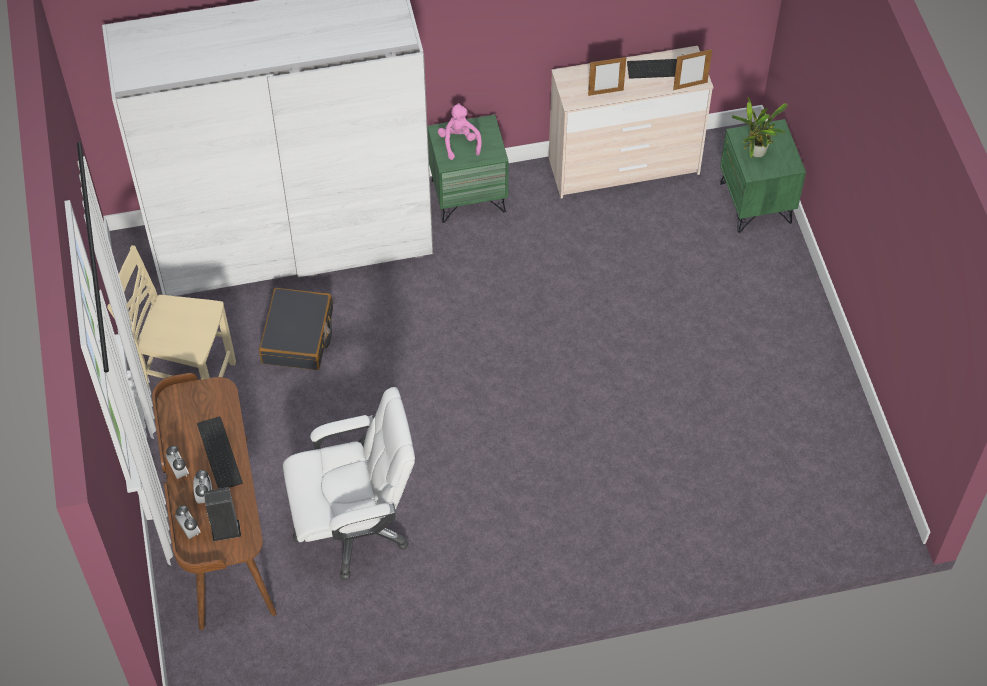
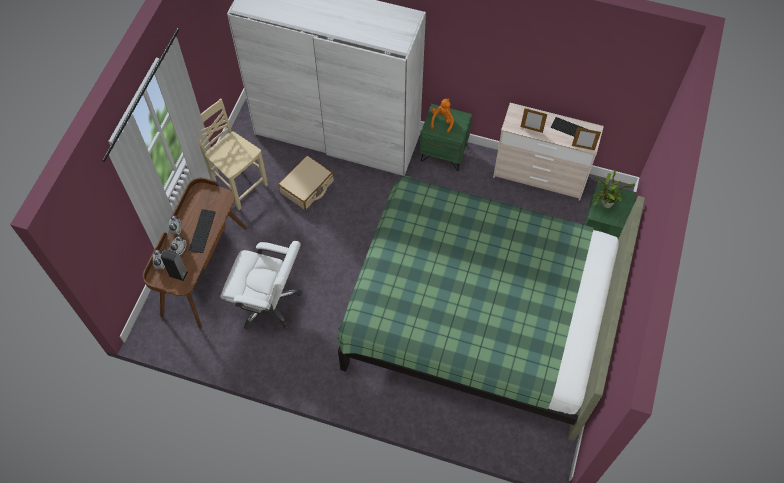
camera: 30 degrees right, 5 degrees up
(298, 337) = (307, 187): black suitcase -> beige suitcase
(459, 142) = (442, 121): pink plush toy -> orange plush toy
(665, 389) = (480, 313): none -> green bed

